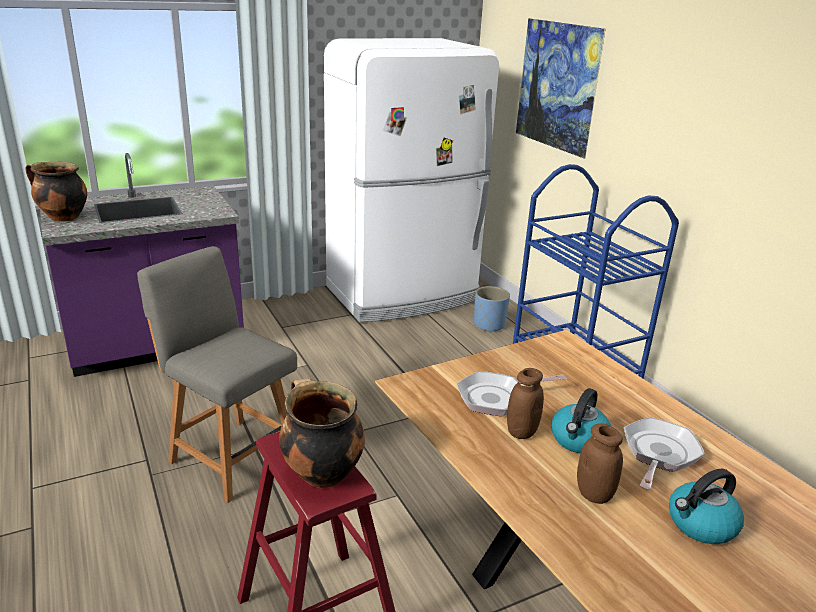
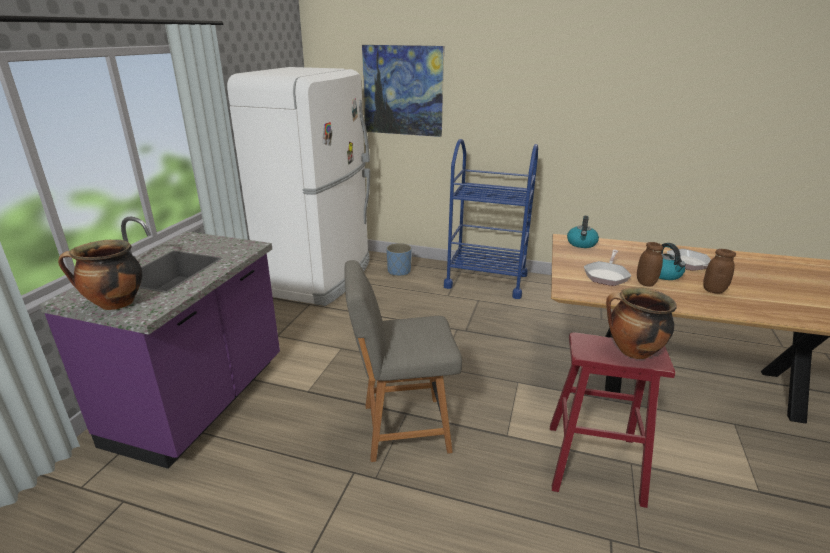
camera: 45 degrees left, 0 degrees up
(701, 524) = (751, 280): kettle -> kettle (581, 244)

